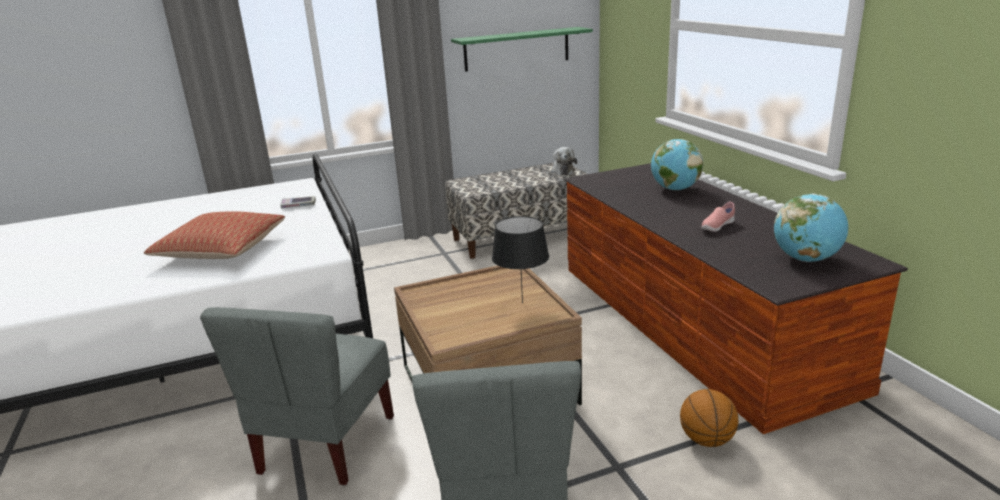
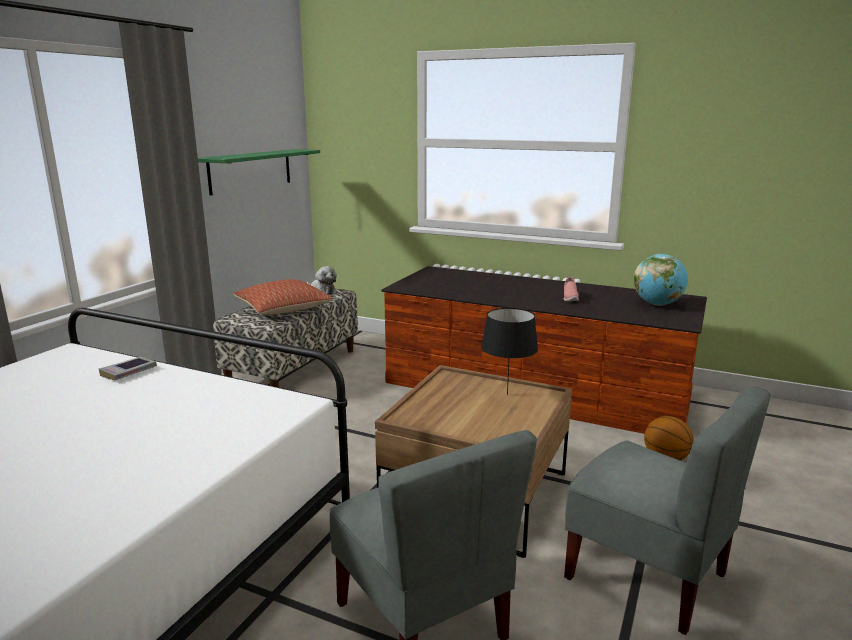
camera: 45 degrees left, 5 degrees down
(221, 250) = (134, 444): pillow -> pillow (282, 309)
(675, 189) = (486, 281): globe -> none

